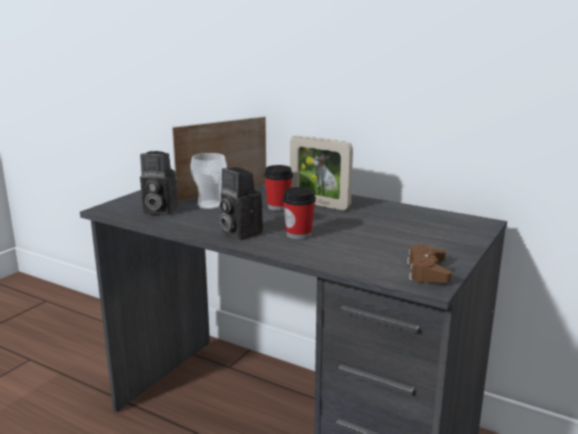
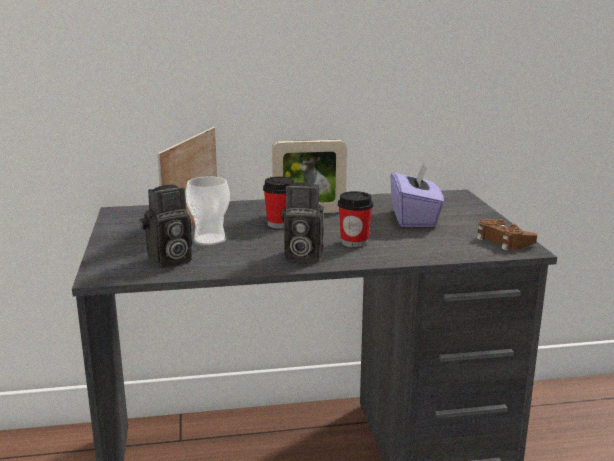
camera: 40 degrees left, 0 degrees up
(392, 231) = (414, 218): none -> purple tissue box

